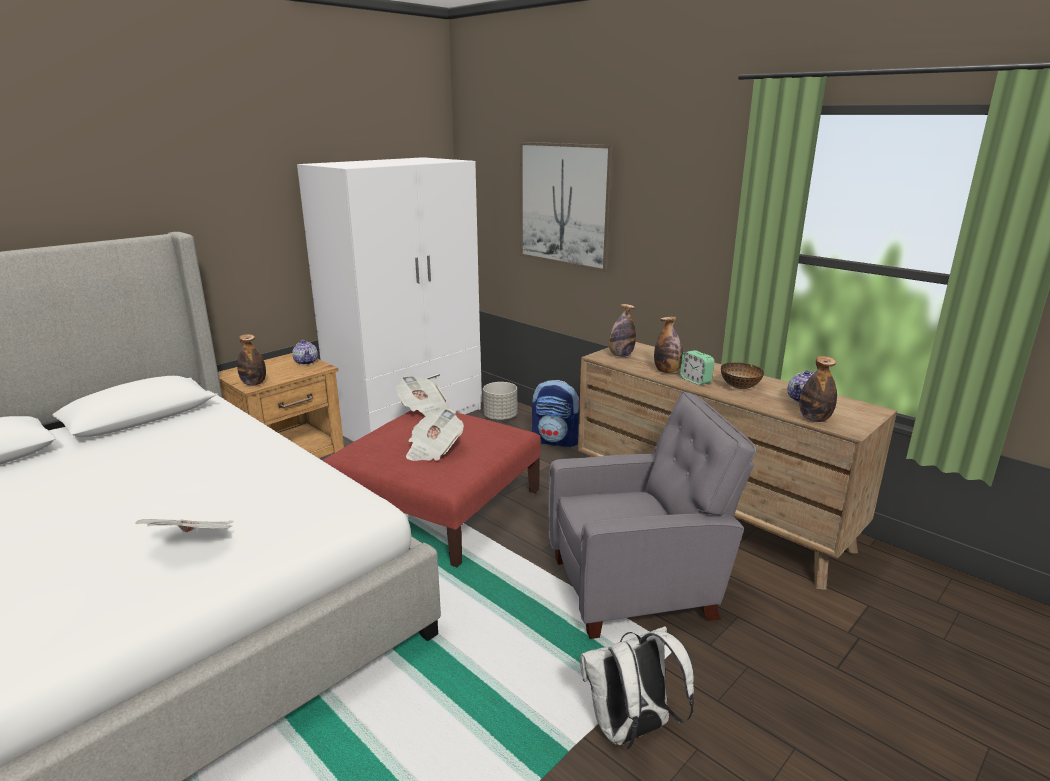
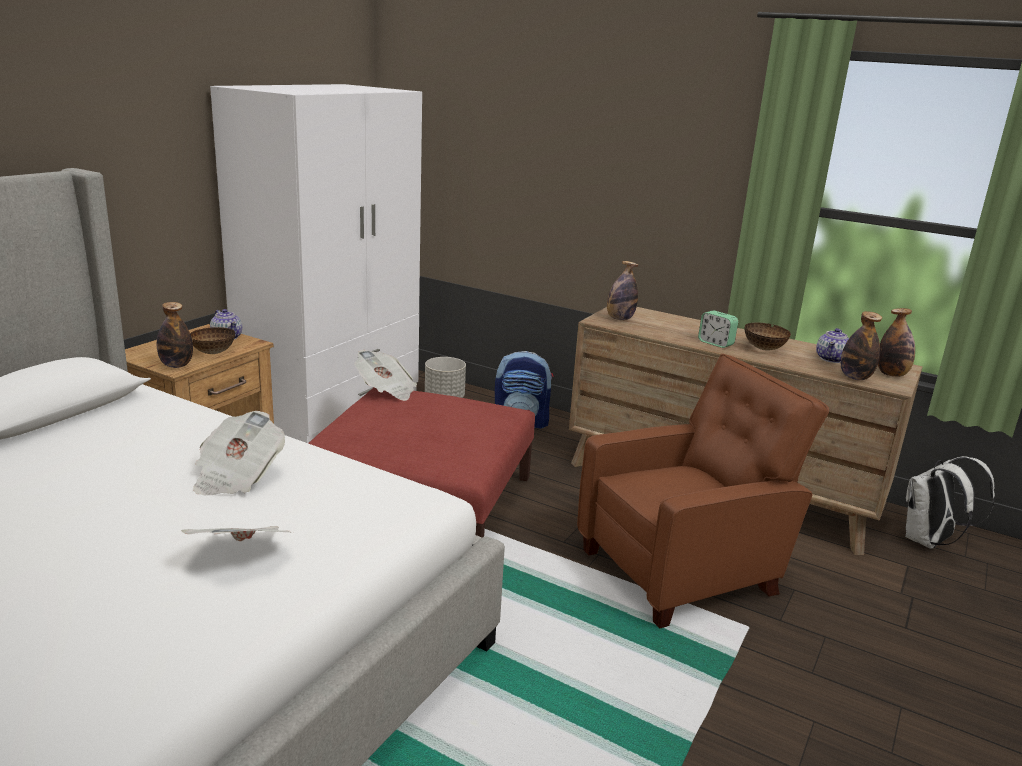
camera: 15 degrees left, 0 degrees up
(288, 374) = (213, 352): none -> bowl
(433, 450) = (427, 435): newspaper -> newspaper (237, 476)
(565, 204) = (529, 147): picture -> none
(631, 731) = (743, 713): white backpack -> white backpack (929, 542)
(639, 587) = (684, 570): grey armchair -> brown armchair
(667, 371) = (680, 334): bottle -> bottle (891, 374)

